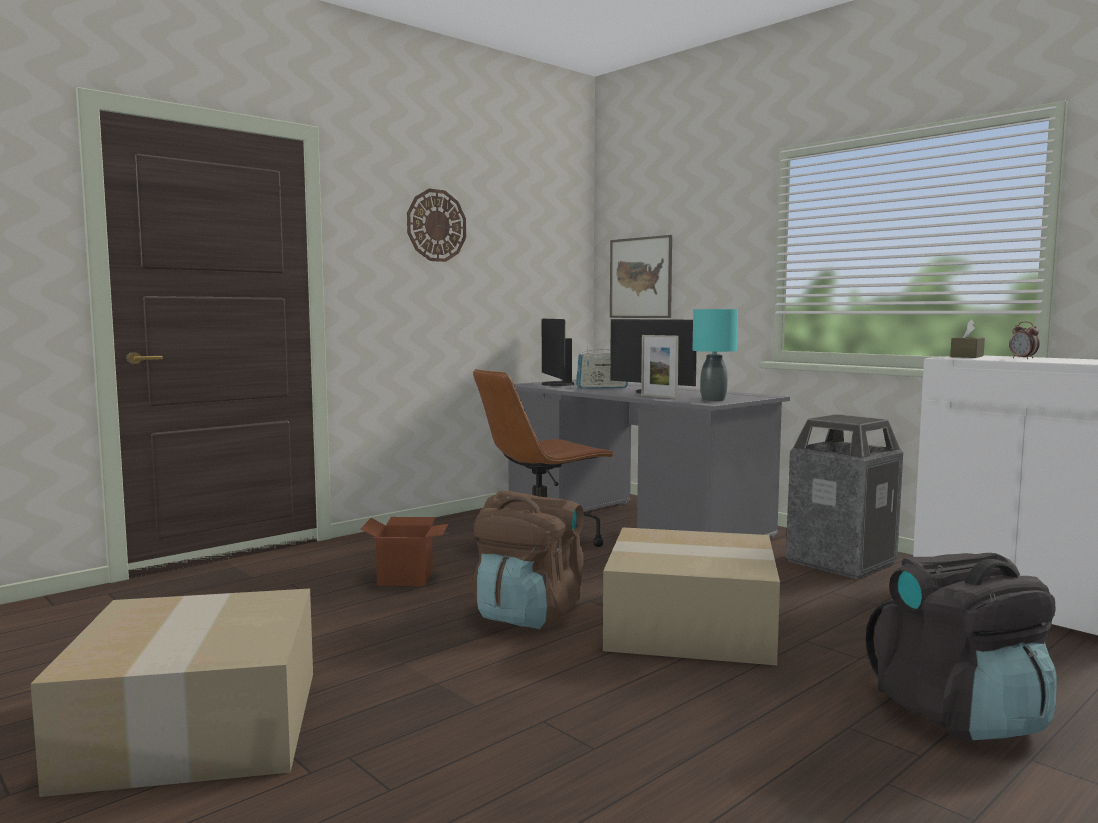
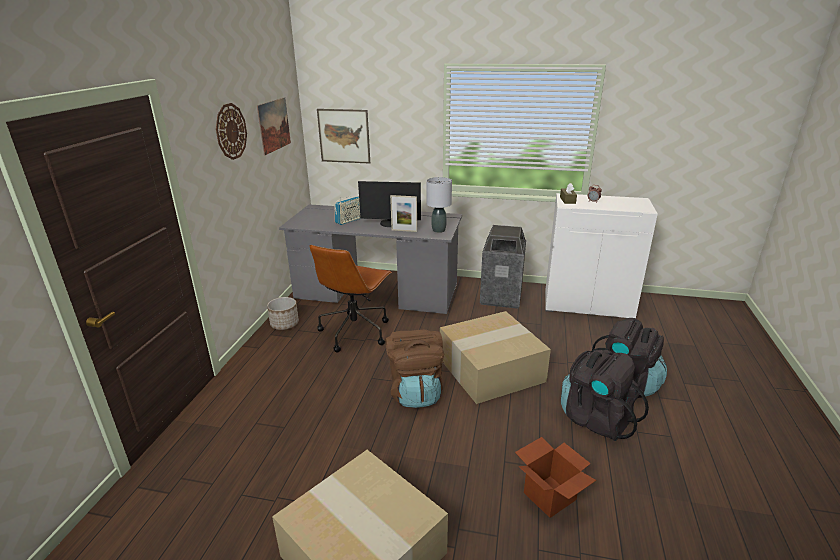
camera: 35 degrees left, 20 degrees up
(405, 578) = (317, 389): cardboard box -> cardboard box (549, 496)
(462, 522) = (284, 324): none -> planter
(527, 245) = (274, 125): none -> picture
(556, 384) = (314, 220): monitor -> none
(712, 400) = (438, 230): turquoise table lamp -> grey table lamp
(812, 735) = (595, 418): none -> black backpack

